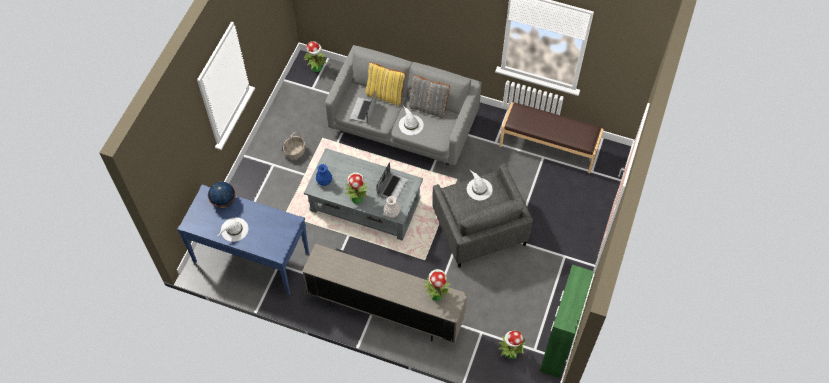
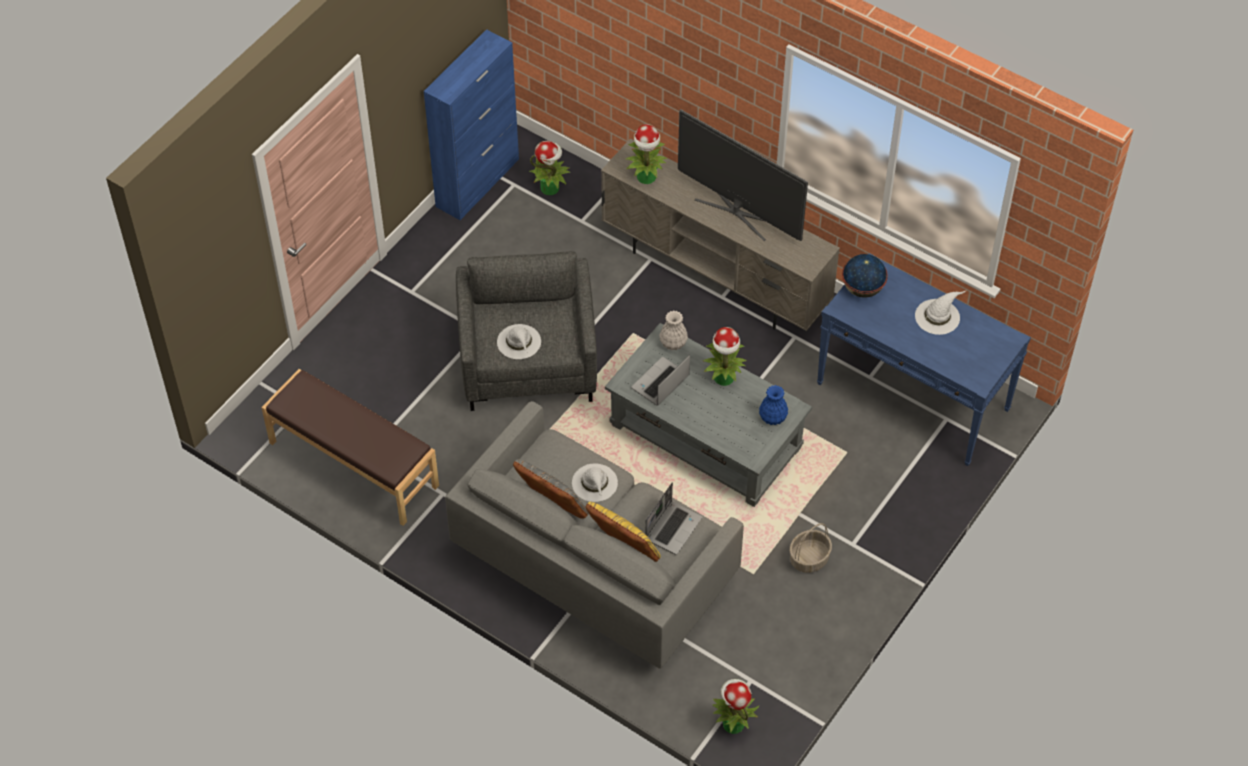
camera: 165 degrees left, 5 degrees down
(223, 201) = (950, 363): globe -> globe (862, 289)
(371, 282) = (738, 211): none -> television
(558, 345) = (478, 182): green cabinet -> blue cabinet

